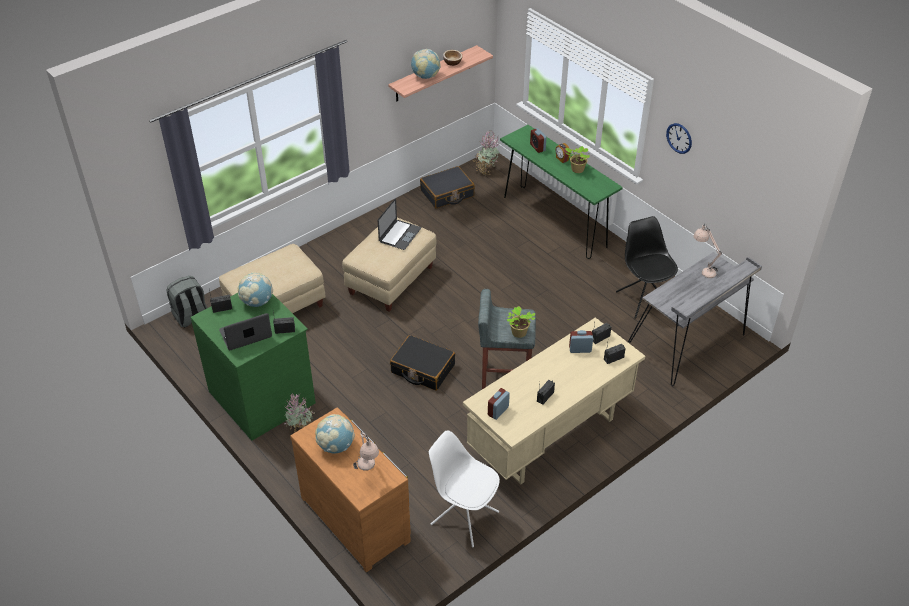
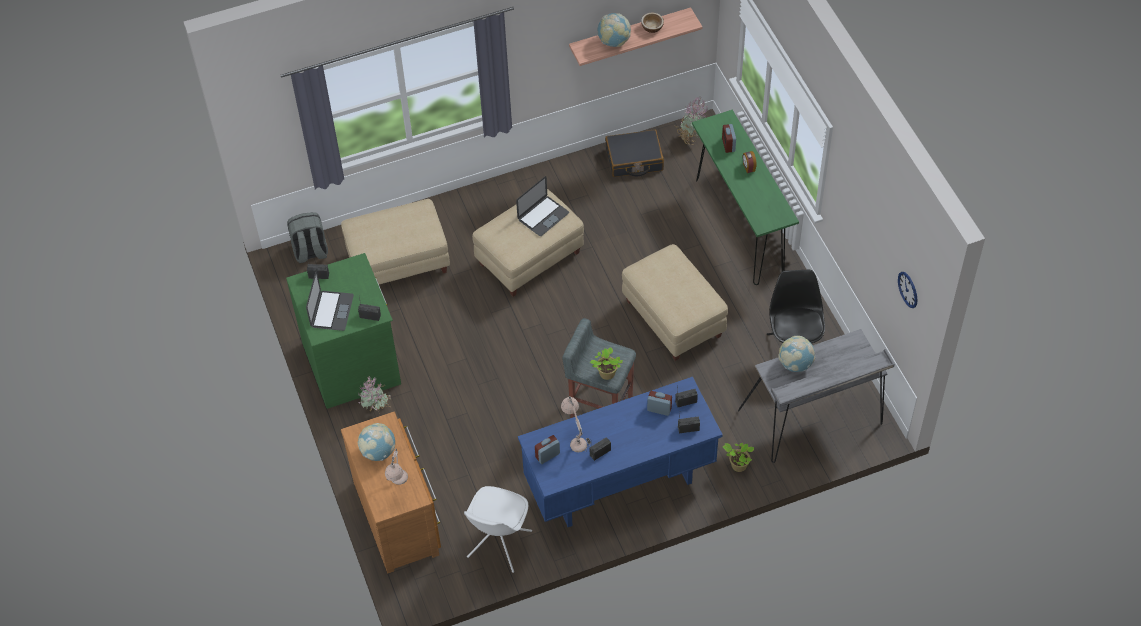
camera: 20 degrees right, 10 degrees up
(245, 334) = (331, 311): laptop -> laptop turned 105 degrees clockwise
(257, 302) = (354, 276): globe -> globe (795, 364)
(422, 369) = (521, 374): black suitcase -> none
(463, 517) = (498, 545): white chair -> white chair turned 120 degrees counterclockwise
(534, 297) = (674, 318): none -> beige ottoman
(550, 436) = (619, 484): beige desk -> blue desk
(576, 170) = (758, 186): potted plant -> potted plant (737, 465)
(679, 138) = (848, 197): wall clock -> wall clock (908, 289)
(703, 268) = (838, 347): beige table lamp -> beige table lamp (575, 437)

